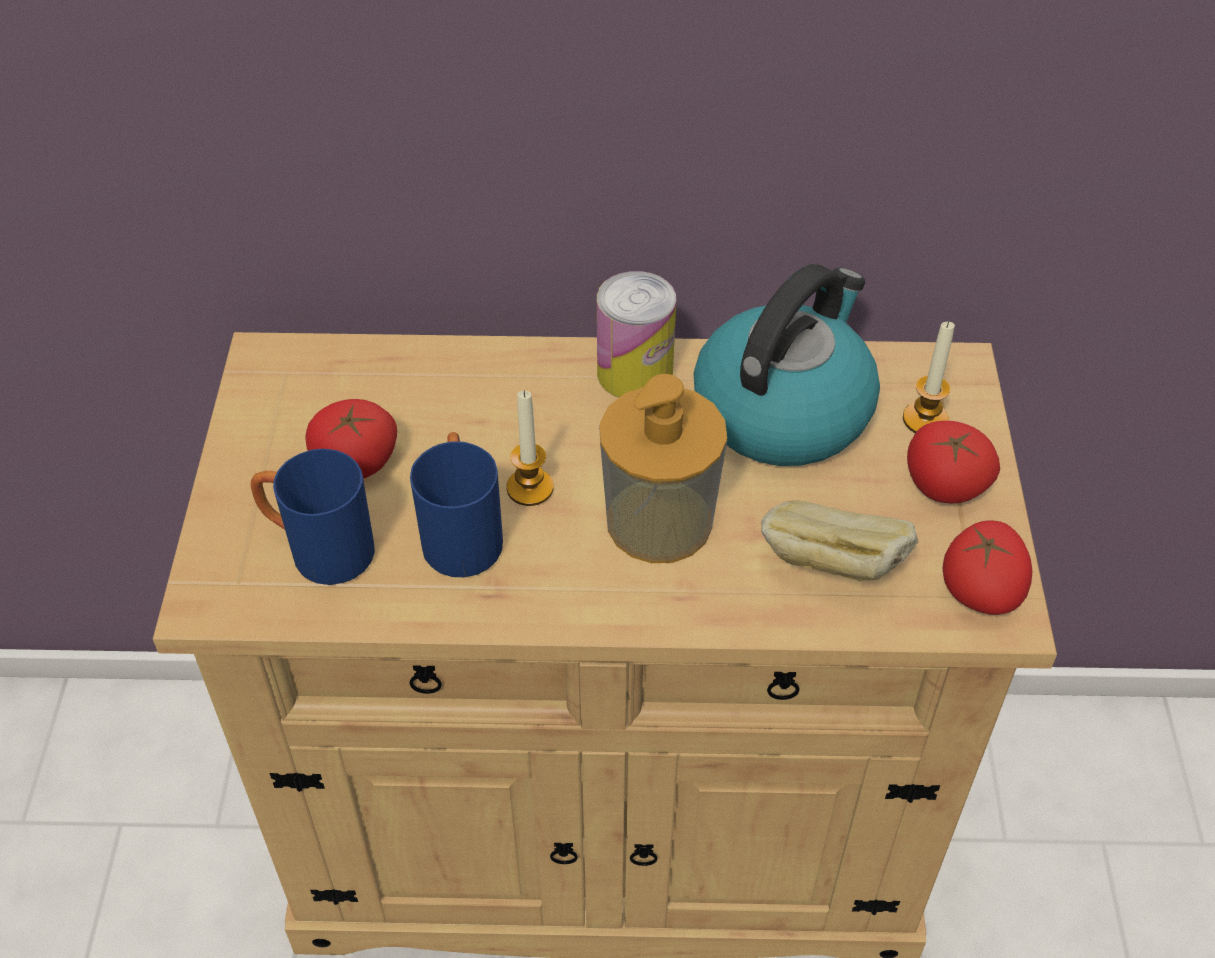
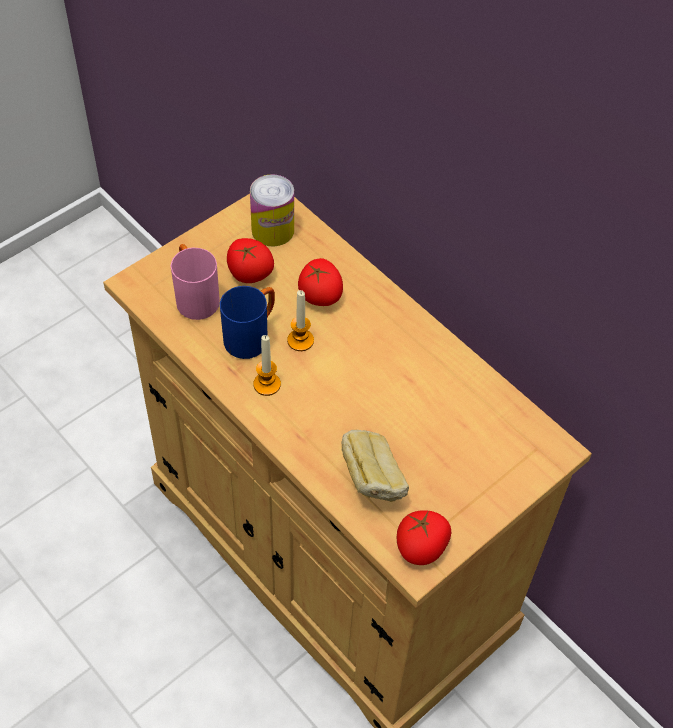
camera: 45 degrees right, 5 degrees up
(318, 549) = (194, 297): blue mug -> pink mug
(634, 372) = (407, 328): can -> can (273, 230)
(659, 521) = (331, 399): soap dispenser -> none
(783, 409) = (448, 399): kettle -> none
(925, 419) = (505, 458): candle -> candle (267, 384)
(943, 486) = (471, 492): tomato -> tomato (320, 295)

